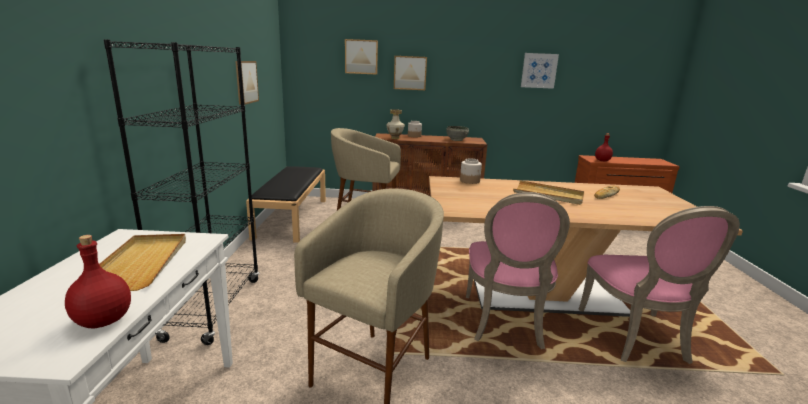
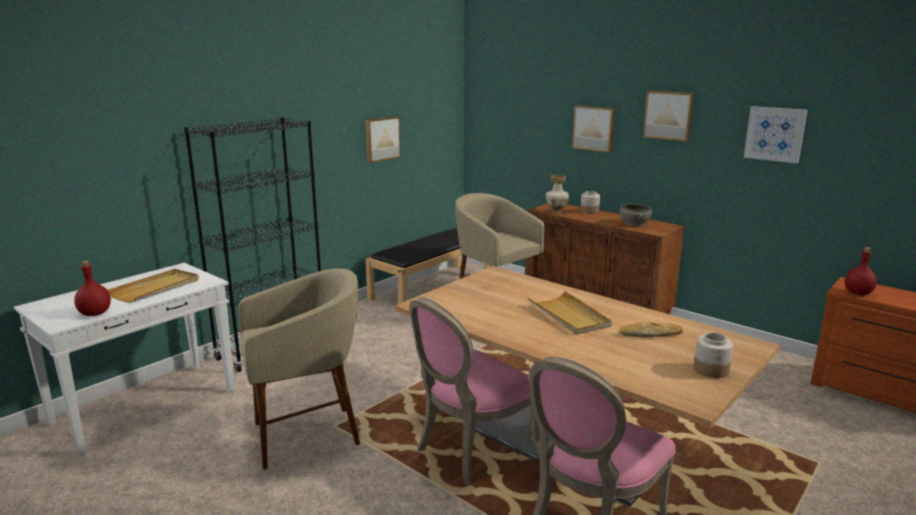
camera: 40 degrees right, 0 degrees up
(361, 57) = (540, 106): picture -> picture (669, 115)
(470, 181) = (521, 280): jar -> jar (711, 370)

